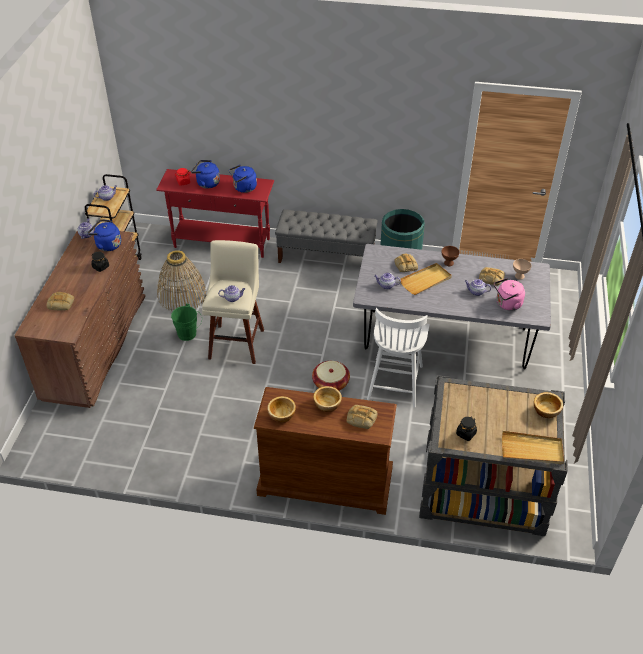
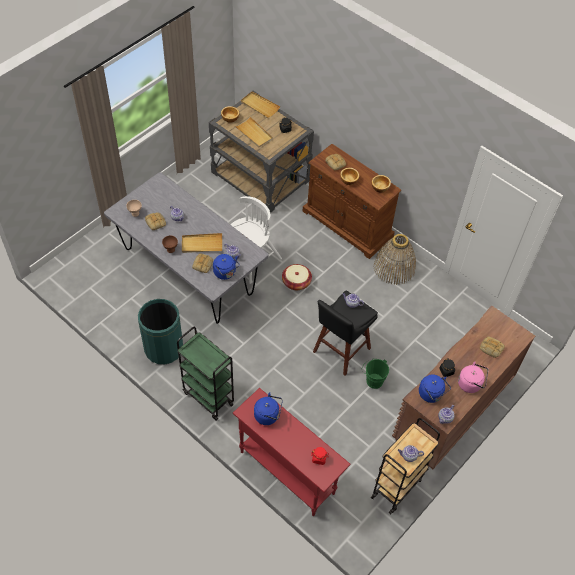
camera: 150 degrees left, 10 degrees up
(182, 295) = (358, 425): basket -> basket (394, 267)
(206, 183) = (298, 443): blue kettle -> blue kettle (225, 273)
(237, 343) = (340, 351): beige stool -> black stool
(326, 257) = (207, 399): grey bench -> green cart
(496, 406) = (254, 133): none -> beige tray
(507, 304) = (168, 199): pink kettle -> pink kettle (471, 384)

